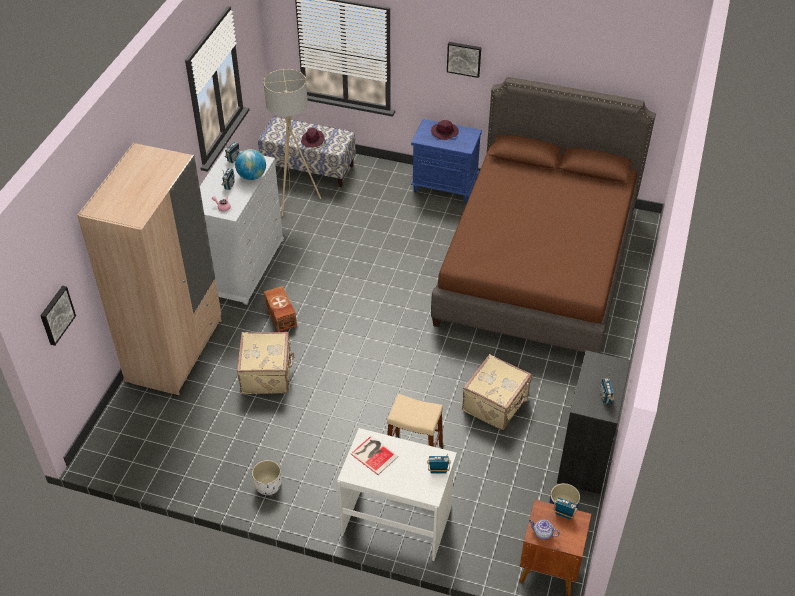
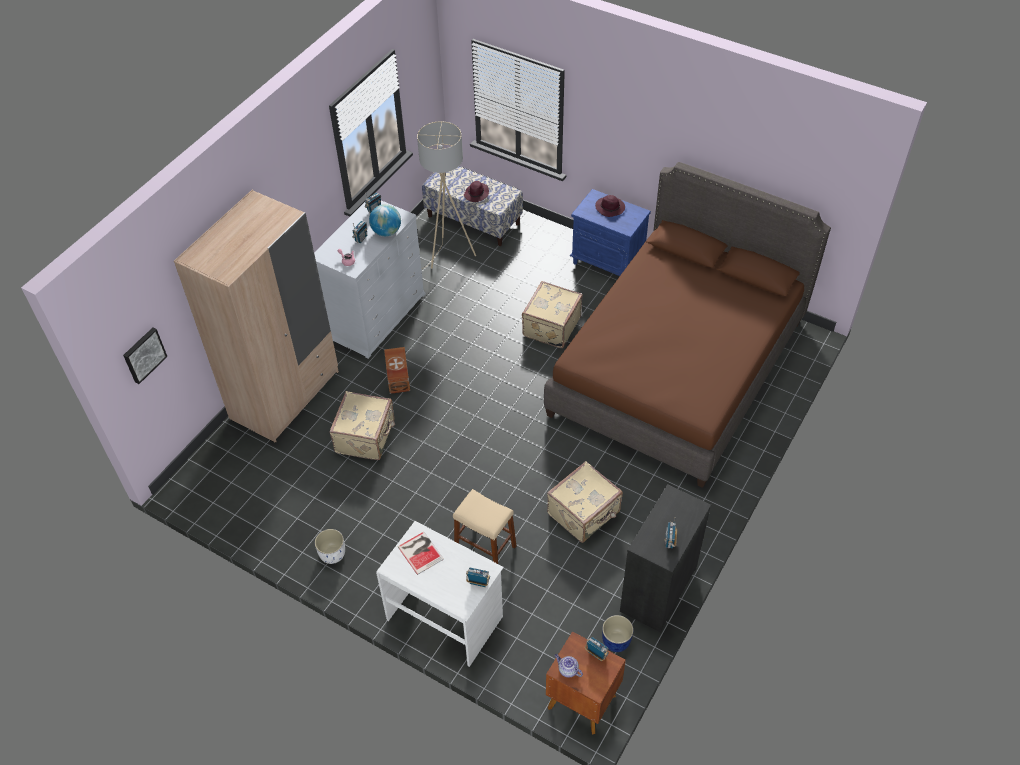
camera: 15 degrees right, 5 degrees up
(411, 248) = (550, 326): none -> beige suitcase
(464, 58) = (636, 135): picture -> none

